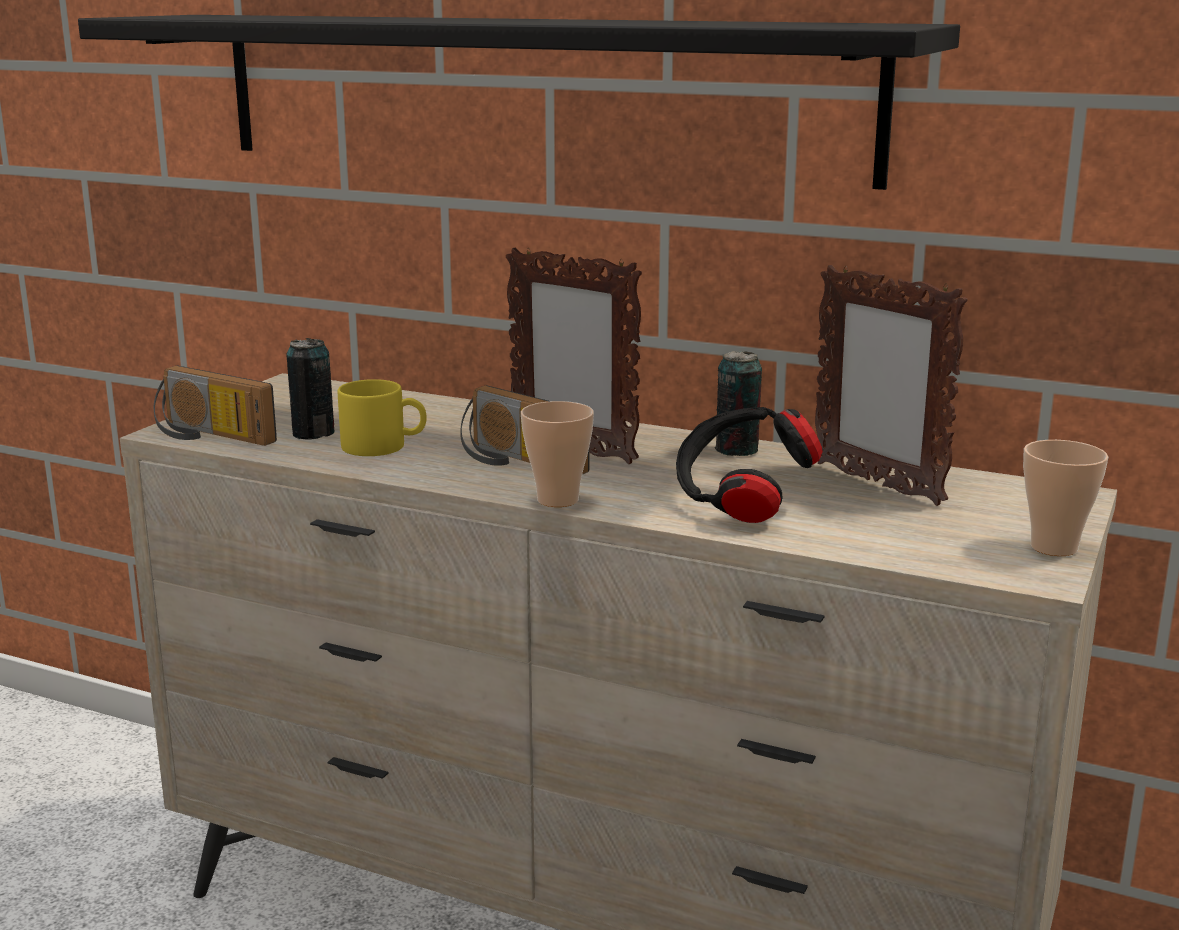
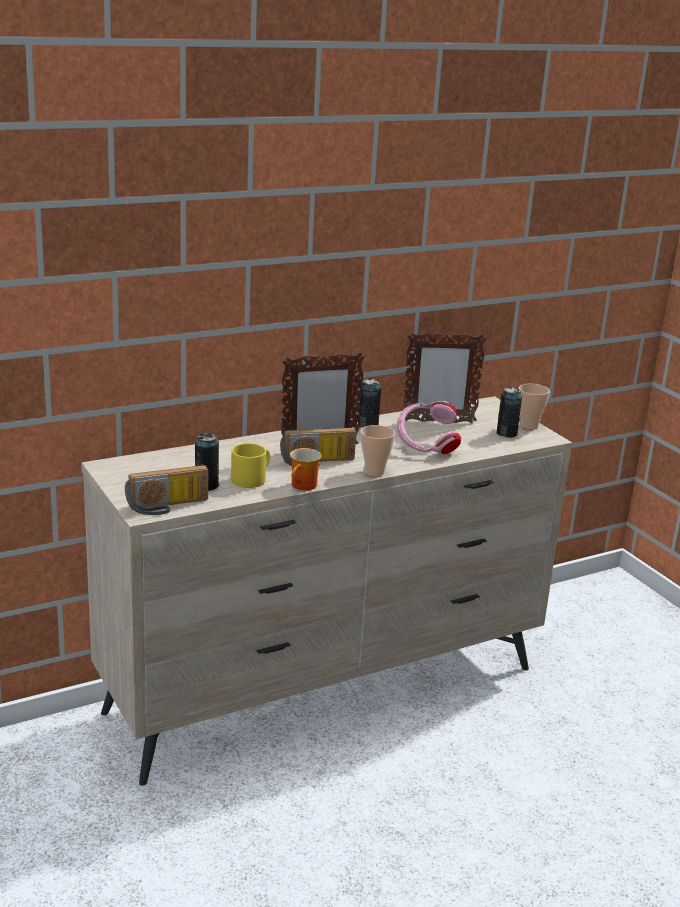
camera: 55 degrees left, 5 degrees up
(411, 477) = (304, 486): none -> mug
(530, 94) = (242, 271): black shelf -> none
(740, 504) = (426, 448): black headphones -> pink headphones
(962, 541) = (506, 434): none -> can

